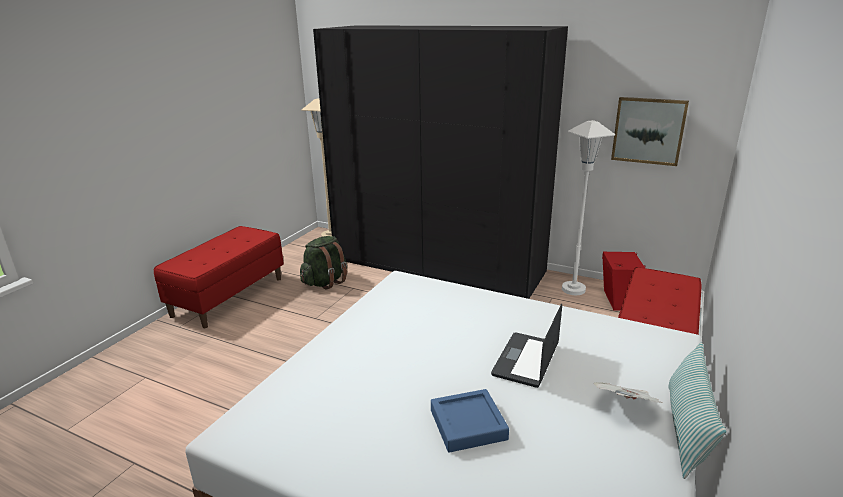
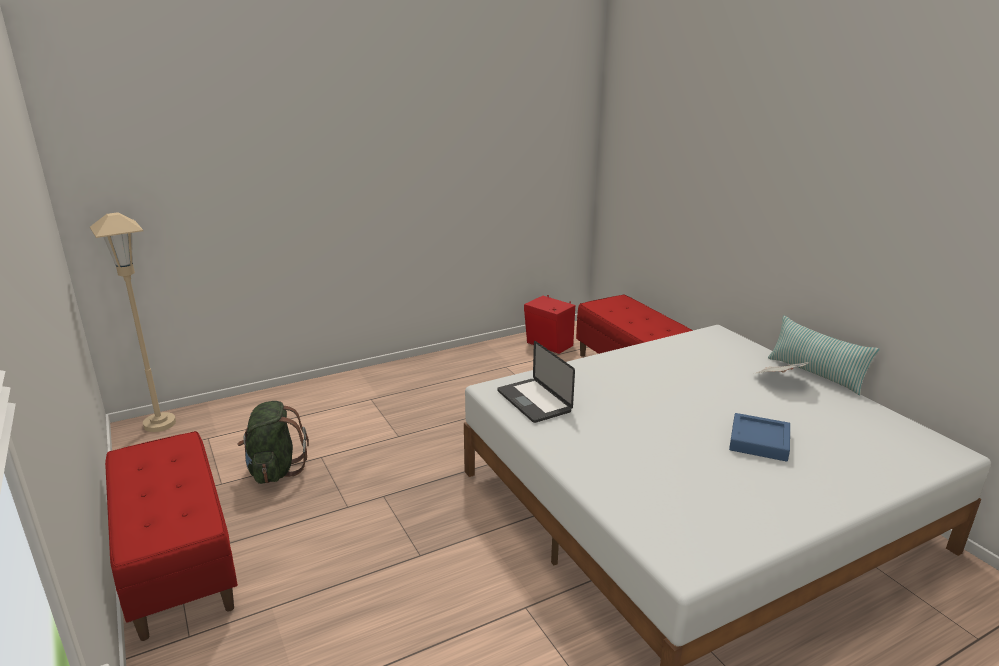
camera: 55 degrees left, 0 degrees up
(438, 265) = (361, 390): black wardrobe -> none
(526, 360) = (694, 389): laptop -> laptop (533, 401)
(573, 289) = (507, 352): white floor lamp -> none
(648, 130) = (534, 177): picture -> none

